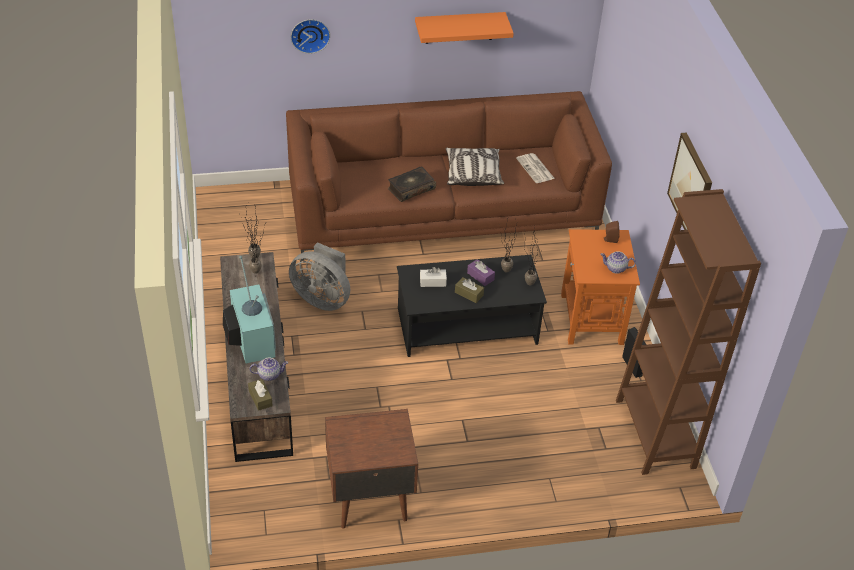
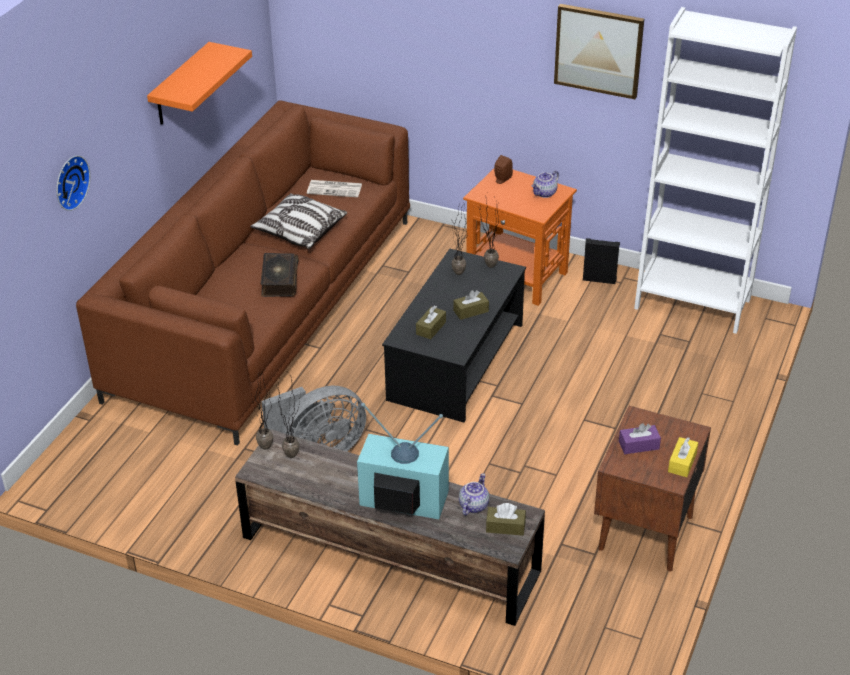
camera: 55 degrees left, 5 degrees down
(366, 460) = (682, 462): none -> yellow tissue box
(433, 282) = (431, 328): white tissue box -> brown tissue box
(480, 276) = (452, 293): purple tissue box -> purple tissue box (638, 445)
(655, 433) = (692, 303): brown bookcase -> white bookcase

